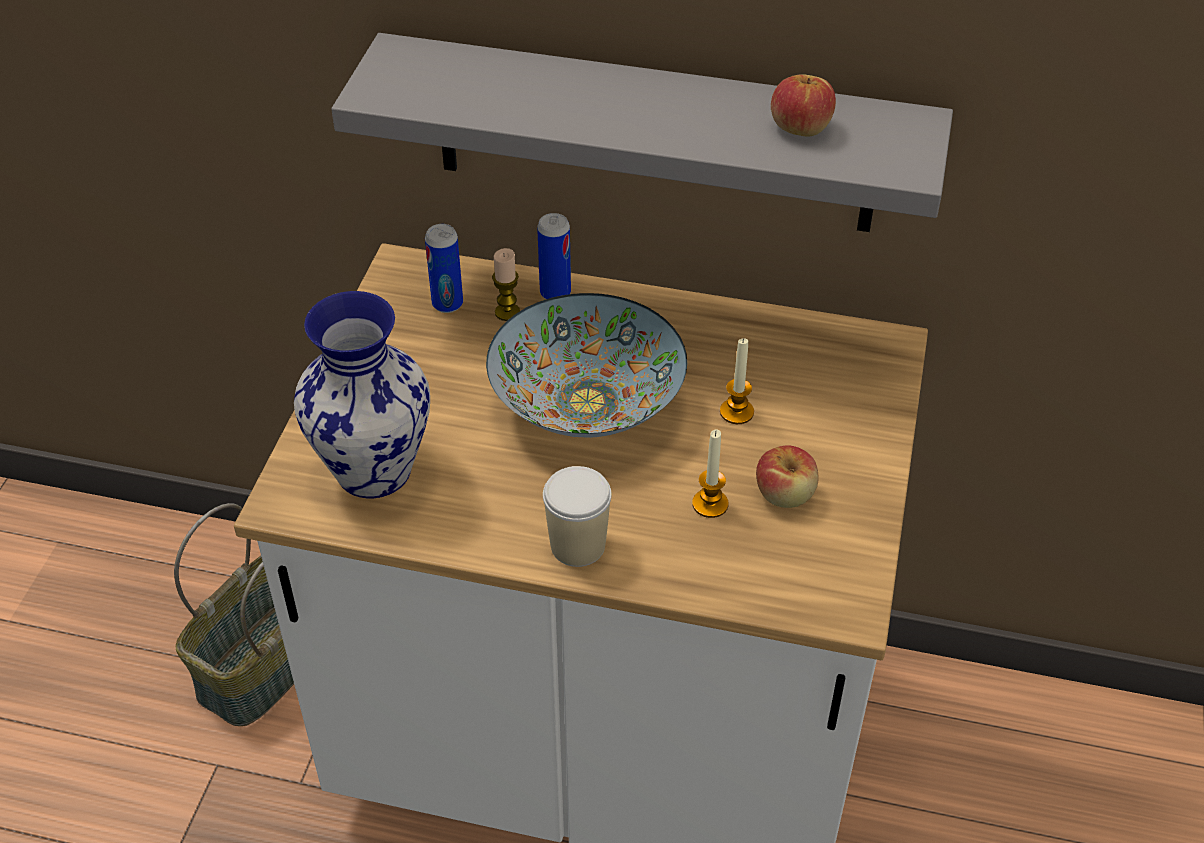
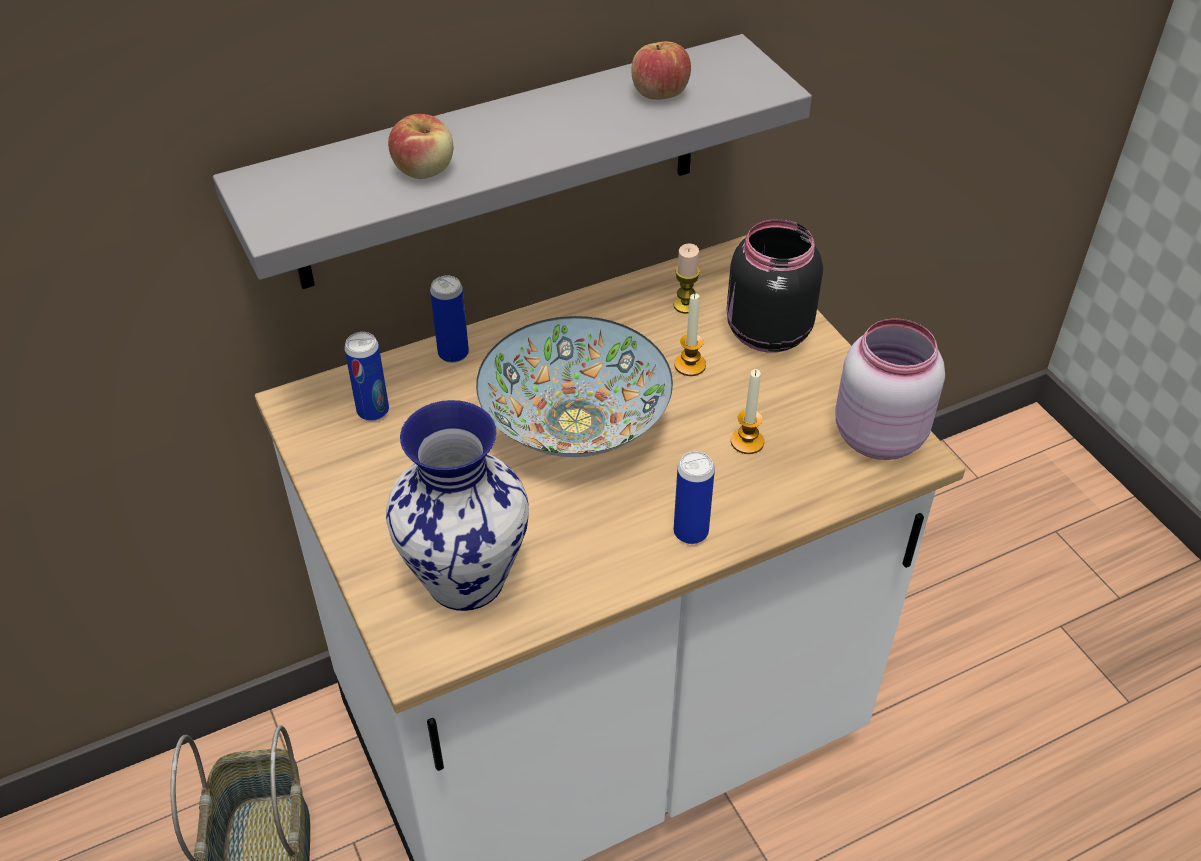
camera: 40 degrees left, 0 degrees up
(507, 312) = (431, 390): candle -> candle (685, 305)
(578, 545) = (690, 532): cup -> can
(785, 494) = (788, 403): apple -> apple (424, 169)
(834, 569) = (876, 434): none -> pink jar
(837, 423) = (765, 333): none -> black jar

